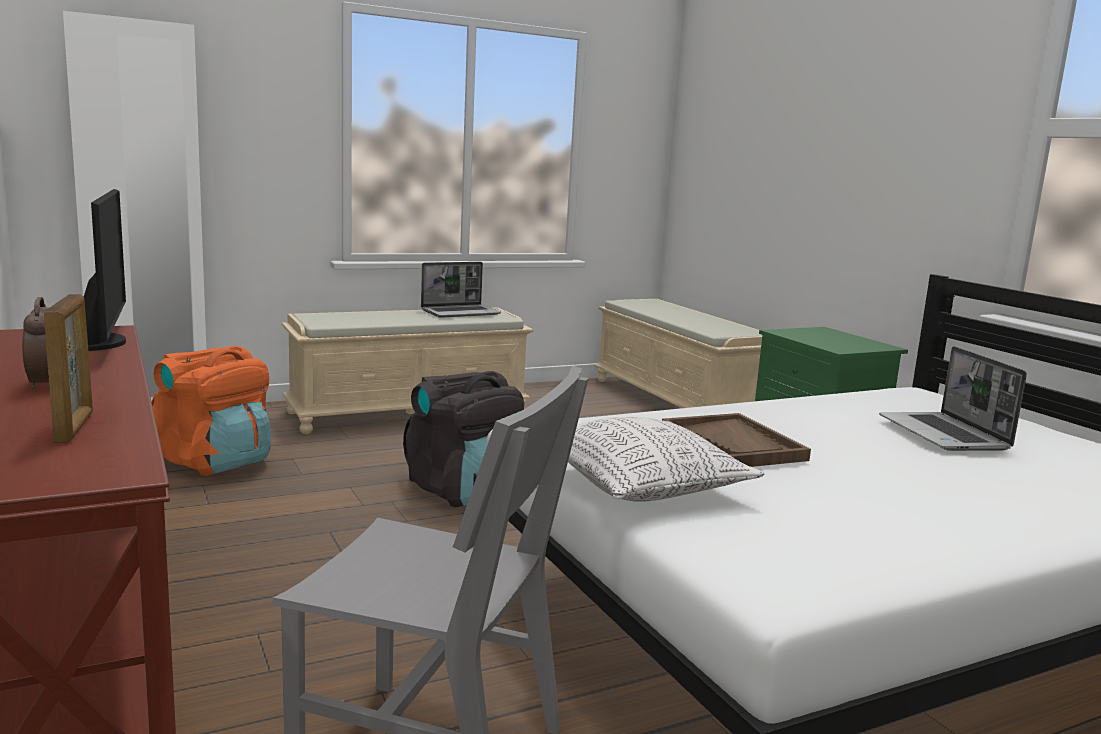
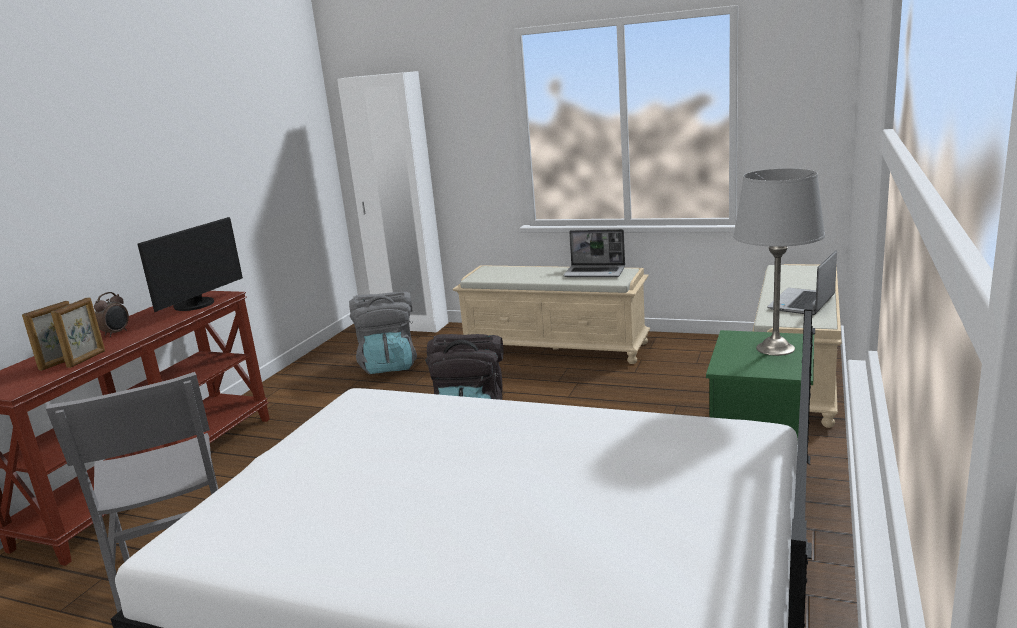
camera: 50 degrees right, 5 degrees up
(124, 417) = (87, 359): none -> picture frame
(215, 462) = (389, 365): orange backpack -> grey backpack
(642, 485) = (300, 454): pillow -> none
(732, 444) = (426, 441): brown tray -> none
(831, 336) = (776, 349): none -> grey table lamp
(944, 434) = (614, 483): laptop -> laptop (802, 303)

